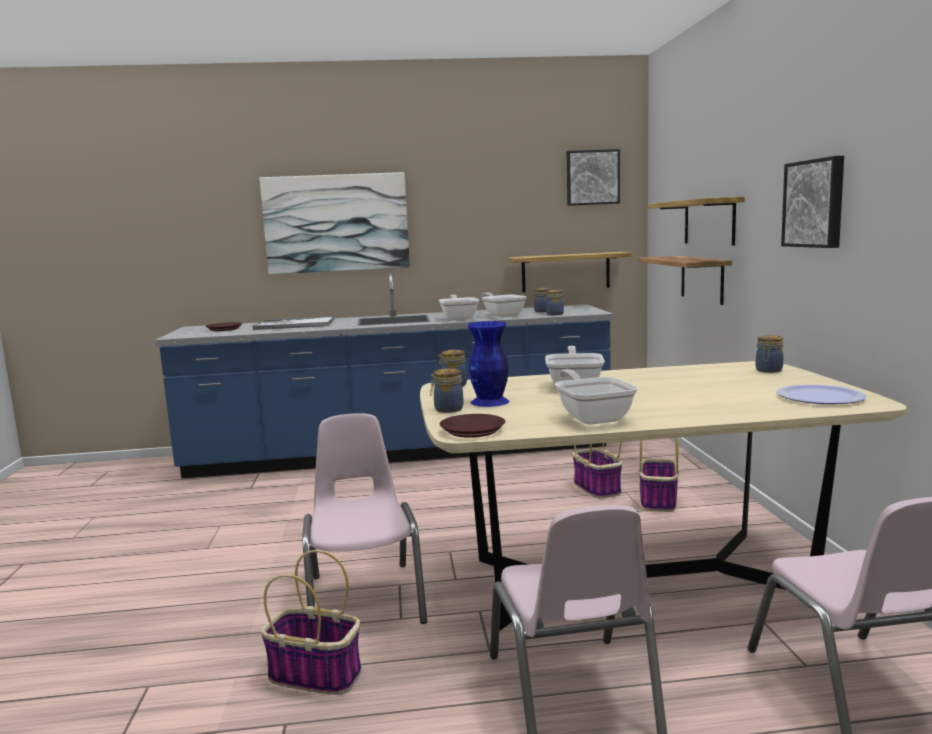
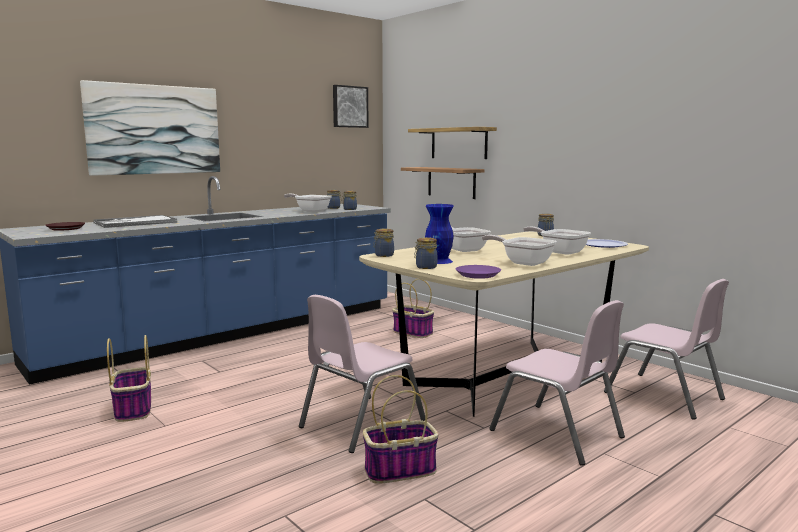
camera: 35 degrees left, 0 degrees up
(365, 599) = (361, 423): pink chair -> pink chair turned 90 degrees counterclockwise
(459, 318) = (281, 214): frying pan -> frying pan (560, 252)
(473, 431) = (478, 275): brown plate -> purple plate
(565, 272) = (332, 178): shelf -> none
(658, 500) = (459, 333): basket -> basket (133, 409)
(815, 203) = (563, 133): picture -> none

